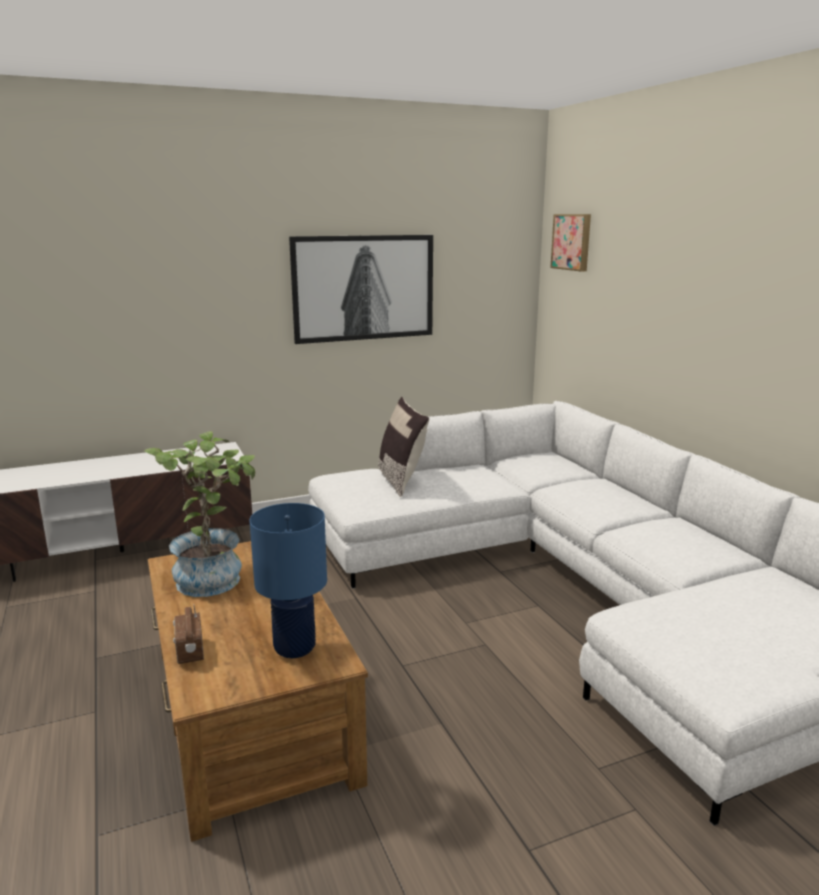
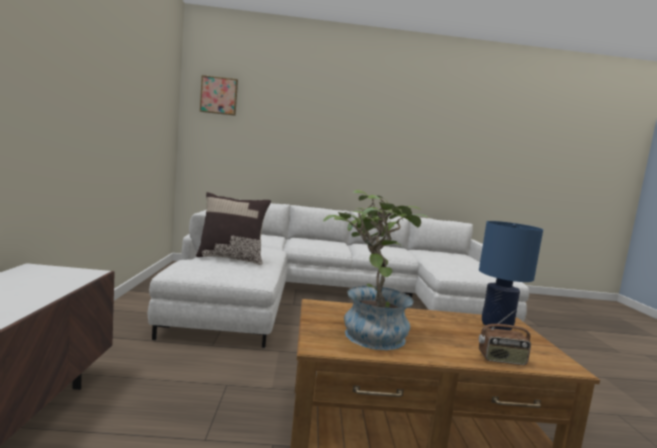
camera: 70 degrees left, 10 degrees down
(364, 288) = (116, 99): picture -> none

